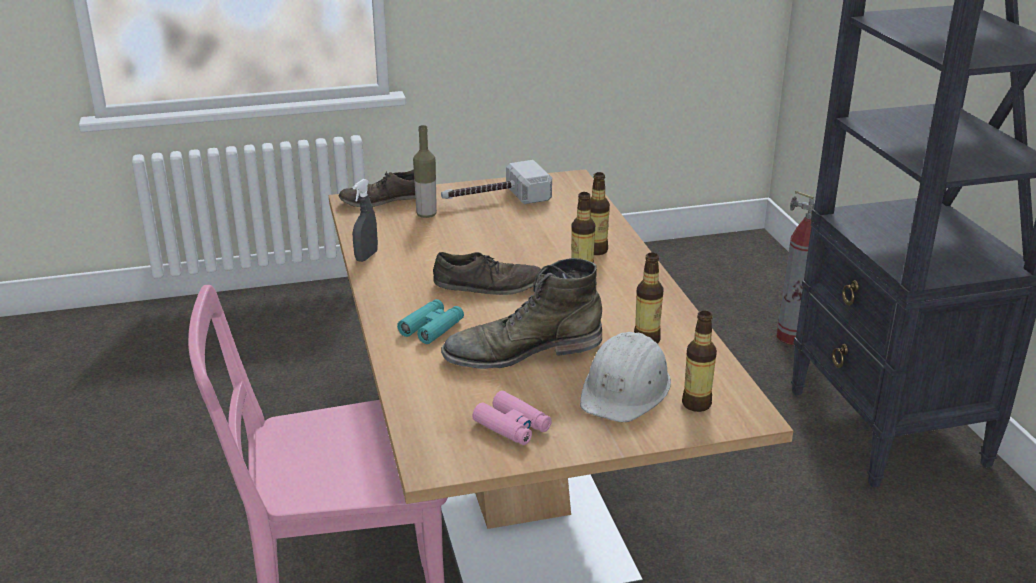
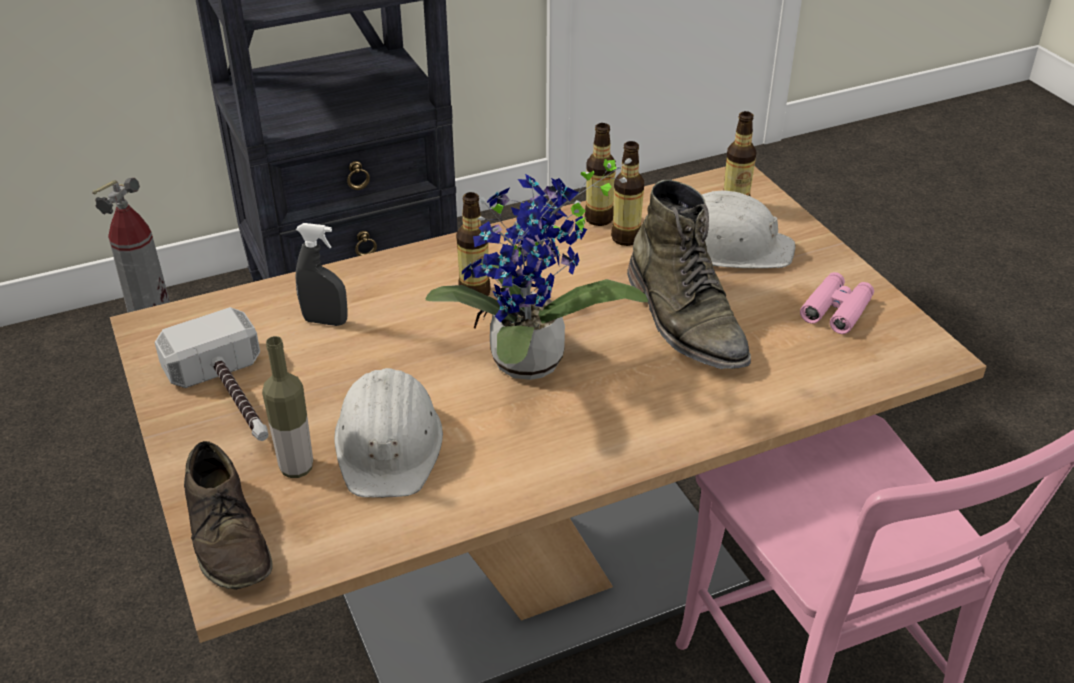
camera: 100 degrees left, 10 degrees up
(366, 256) = (466, 510): grey spray bottle -> grey spray bottle (325, 321)
(432, 328) = (661, 400): turquoise binoculars -> none
(434, 239) = (389, 443): none -> white hard hat
(488, 285) = (530, 367): brown shoe -> potted plant
(596, 250) = (408, 286): bottle -> bottle (599, 218)

